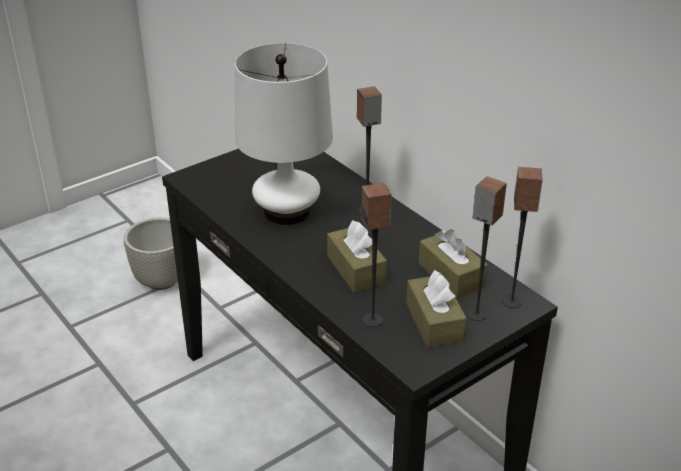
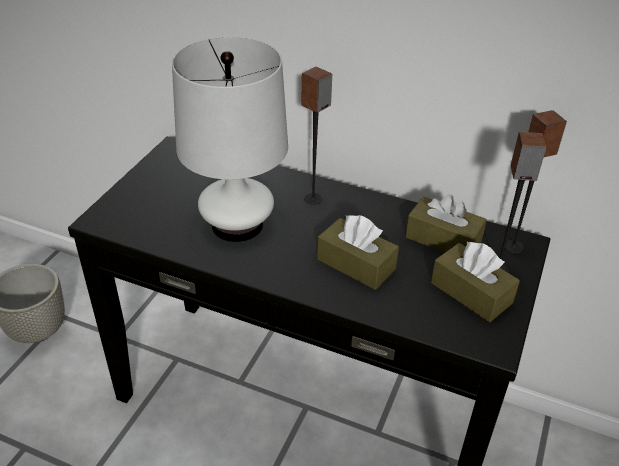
camera: 30 degrees left, 5 degrees up
(373, 320) = (417, 312): speaker -> none

